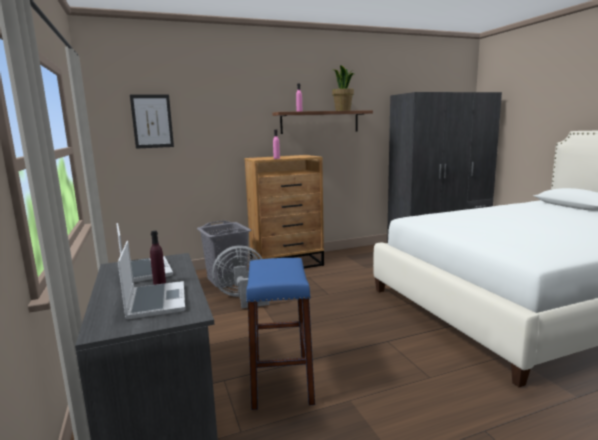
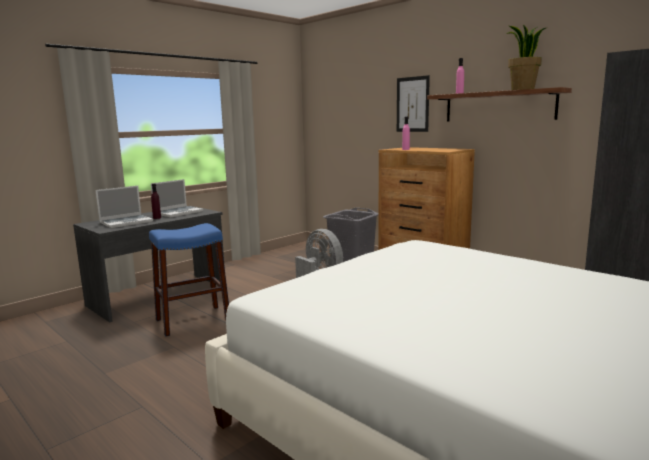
camera: 65 degrees right, 0 degrees up
(152, 121) = (339, 107): picture -> picture (412, 104)

